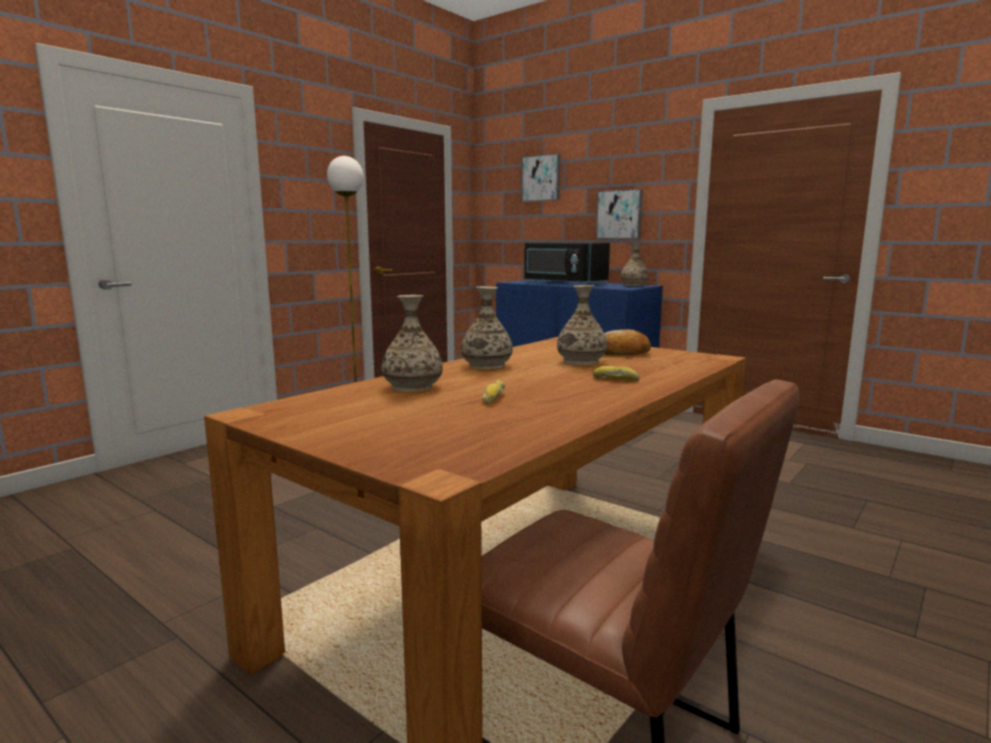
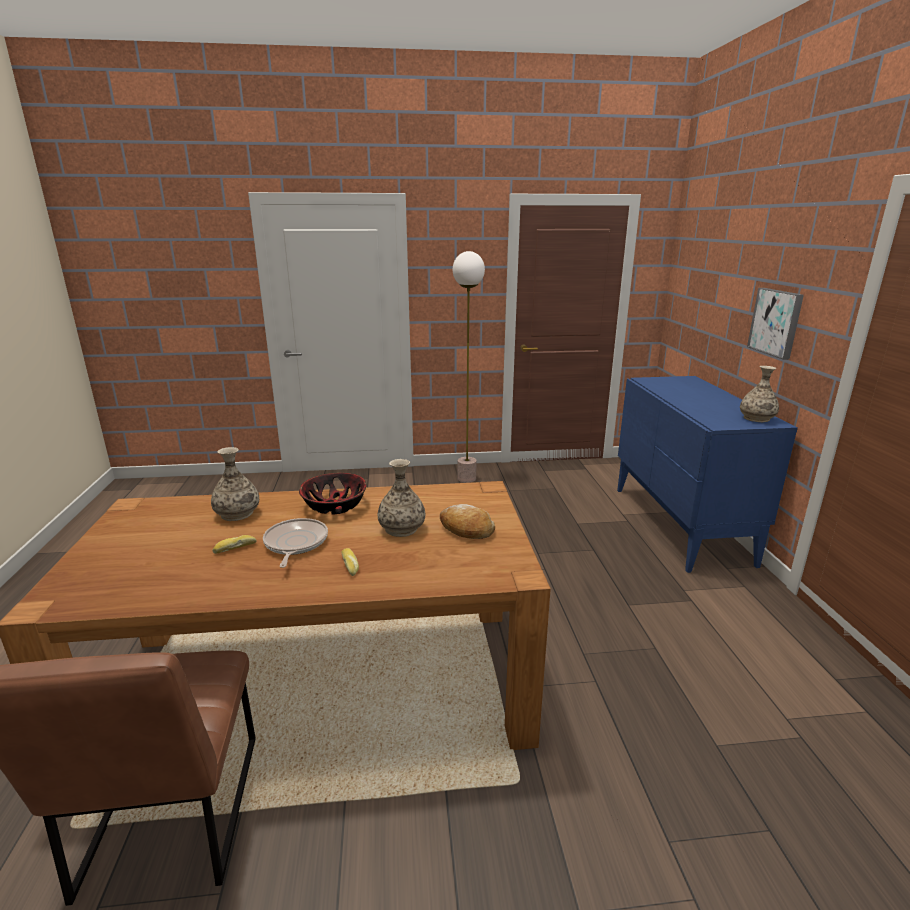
camera: 45 degrees right, 10 degrees up
(487, 366) = (335, 506): vase -> bowl
(535, 384) = (295, 544): none -> frying pan
(541, 178) = (719, 259): picture -> none
(563, 283) = (688, 394): black microwave -> none

